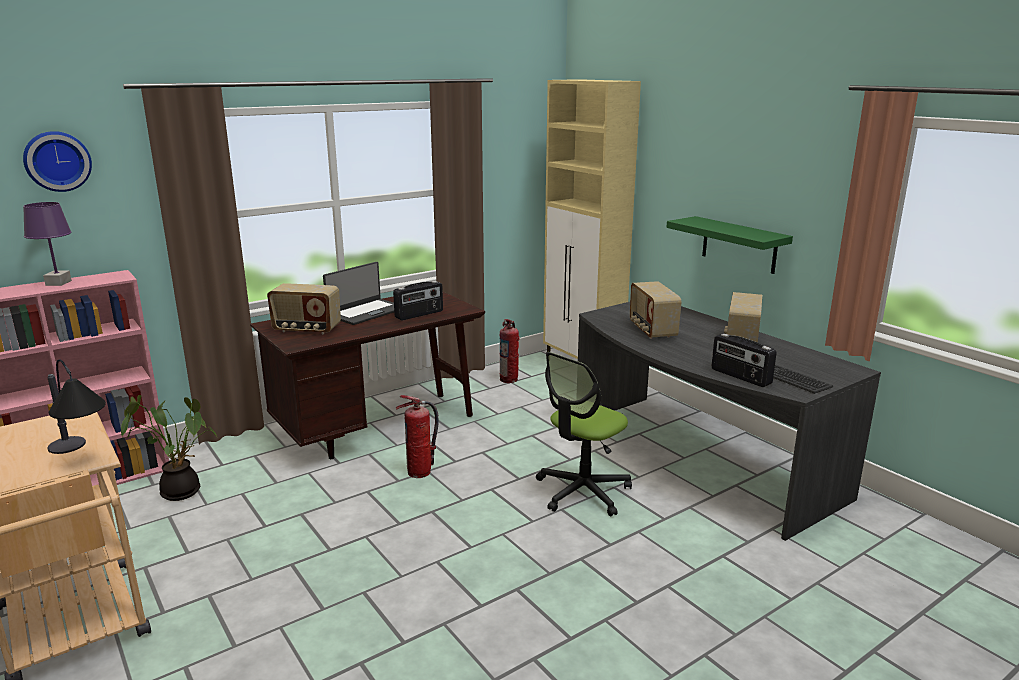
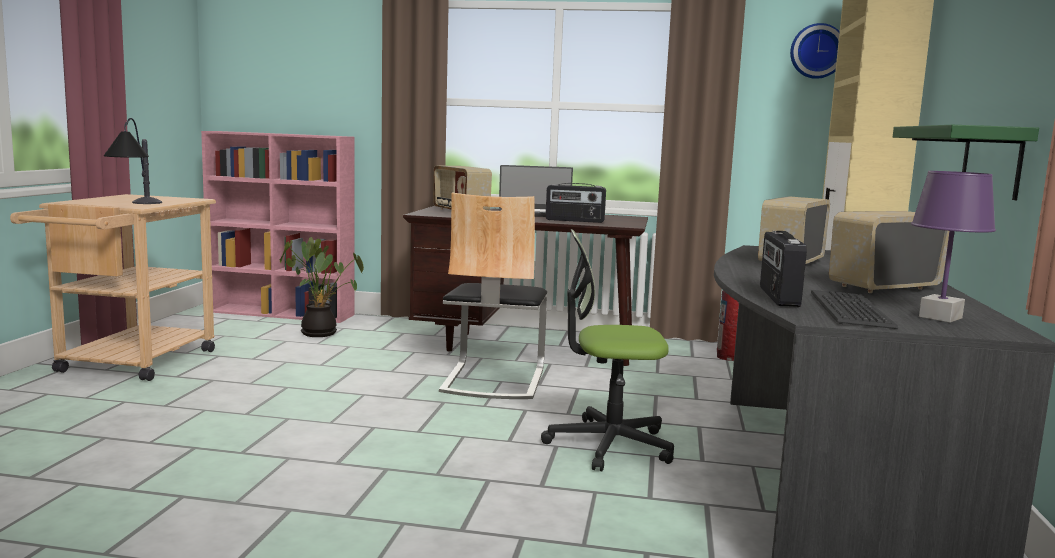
camera: 45 degrees right, 10 degrees down
(57, 161) = (322, 37): wall clock -> wall clock (817, 51)
(58, 283) = (296, 134): purple table lamp -> purple table lamp (940, 317)
(420, 472) = (493, 379): fire extinguisher -> chair

